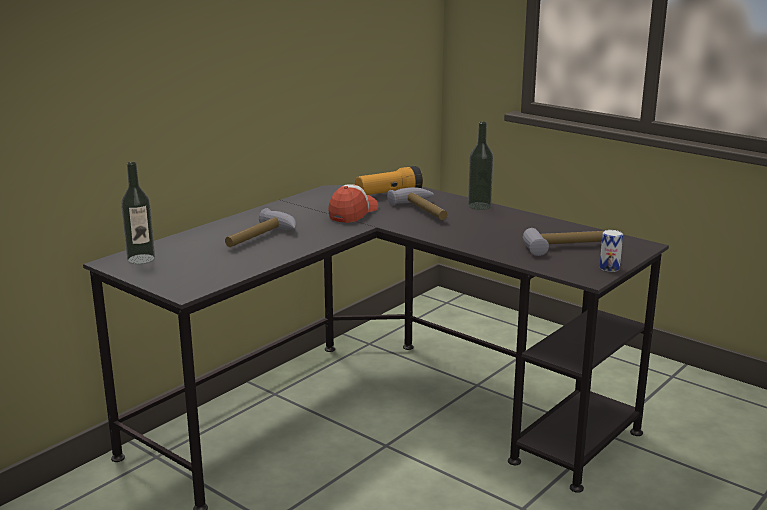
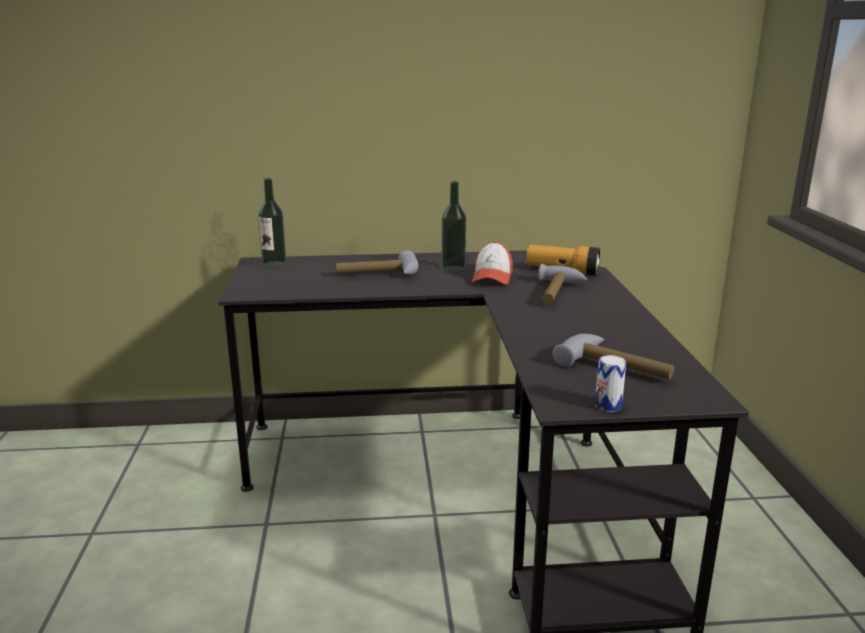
camera: 45 degrees right, 0 degrees up
(353, 213) = (492, 277): cap -> cap turned 120 degrees clockwise
(479, 206) = (622, 304): bottle -> bottle (453, 269)

